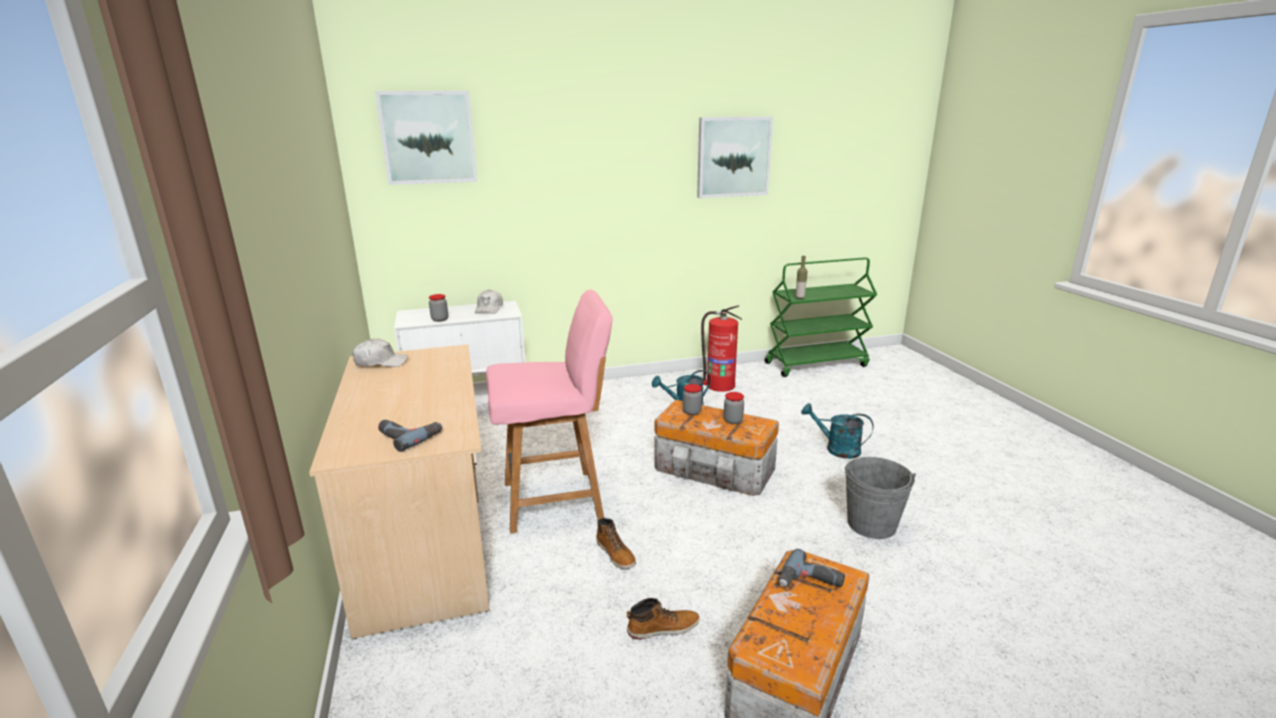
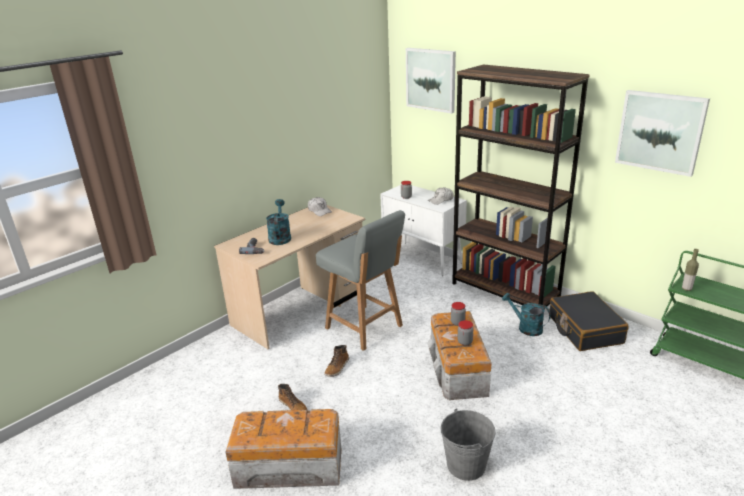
camera: 60 degrees right, 5 degrees up
(555, 500) = (365, 328): pink chair -> grey chair
(609, 392) = (505, 291): none -> brown bookcase
(719, 385) = (584, 329): fire extinguisher -> black suitcase
(810, 582) = (307, 424): power drill -> none
(836, 449) = (558, 420): turquoise watering can -> turquoise watering can (280, 237)

